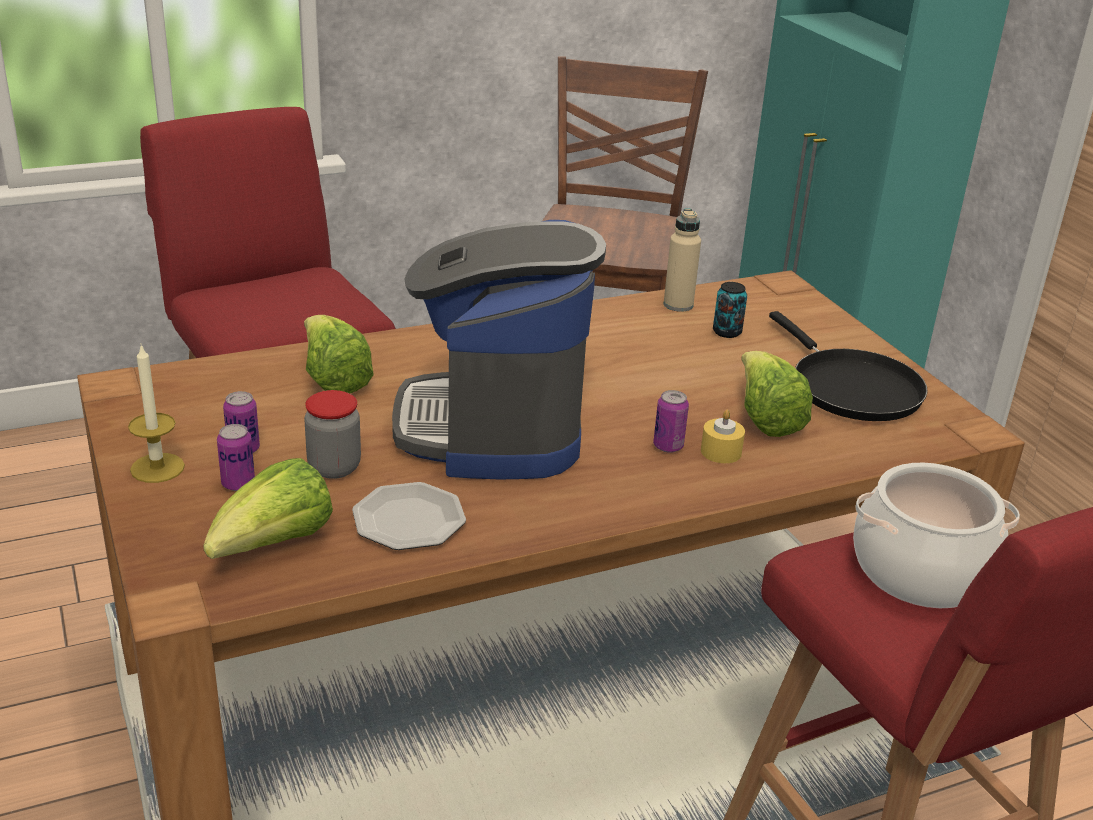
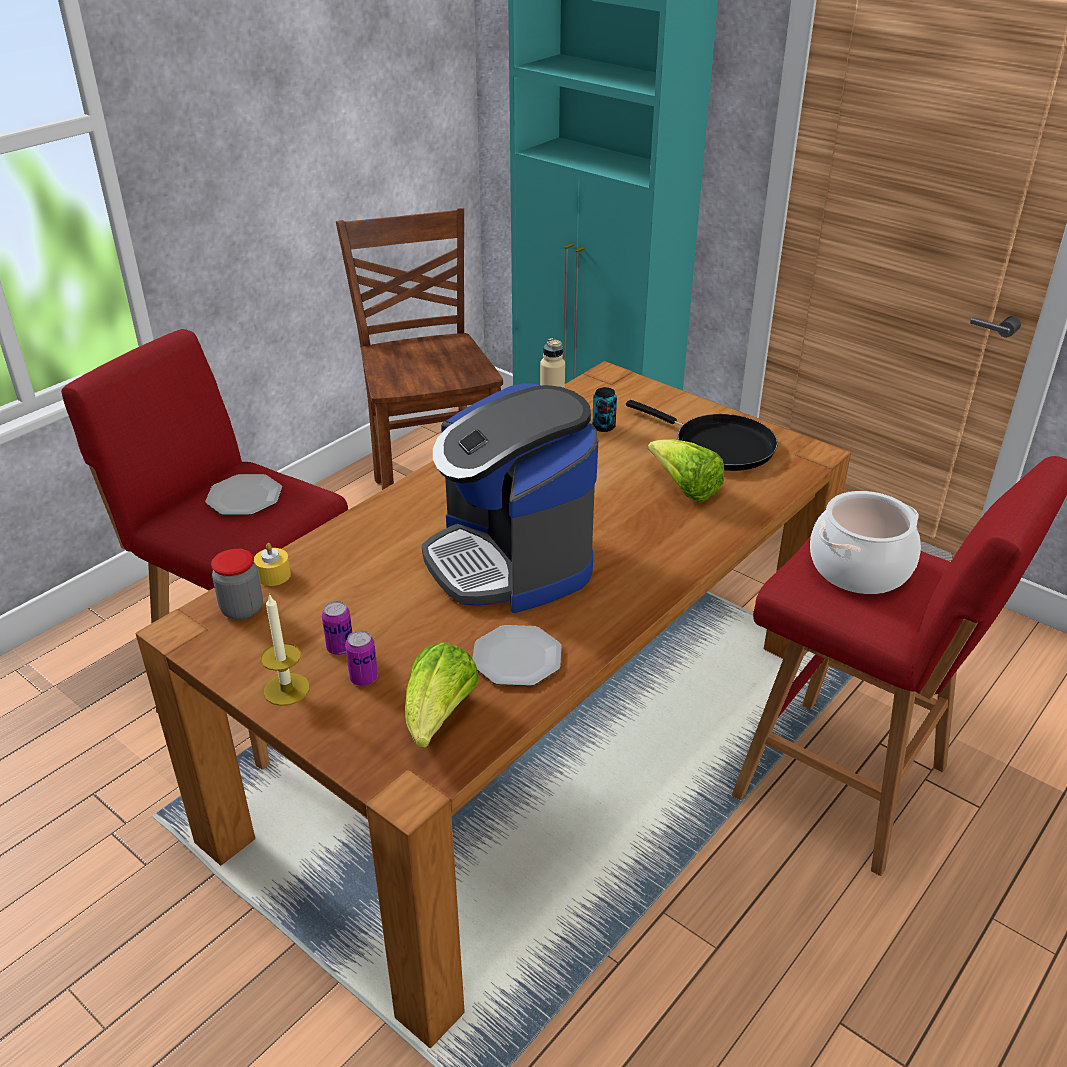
camera: 25 degrees left, 5 degrees up
(292, 295) = (244, 497): none -> plate
(333, 379) = (354, 563): lettuce -> none
(334, 467) = (424, 637): jar -> jar (242, 609)
(668, 446) = (640, 533): can -> none
(721, 452) = (678, 525): yellow candle -> yellow candle (273, 575)

